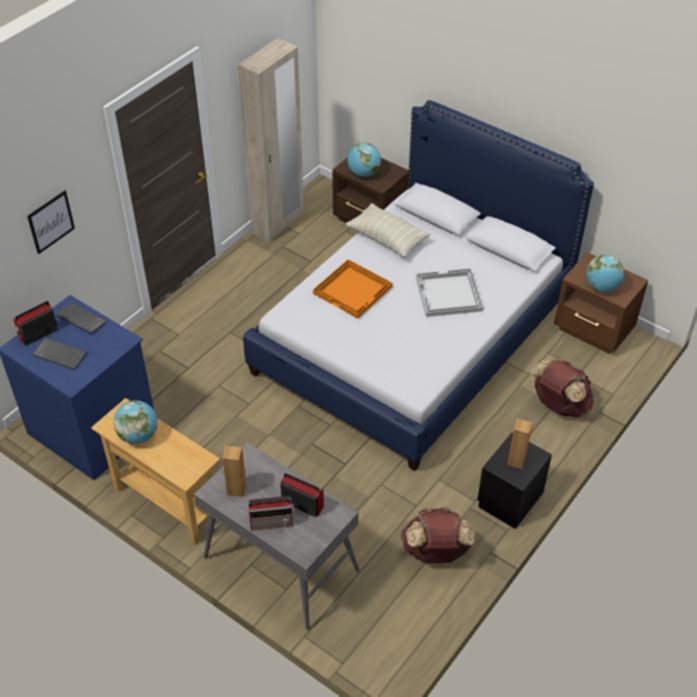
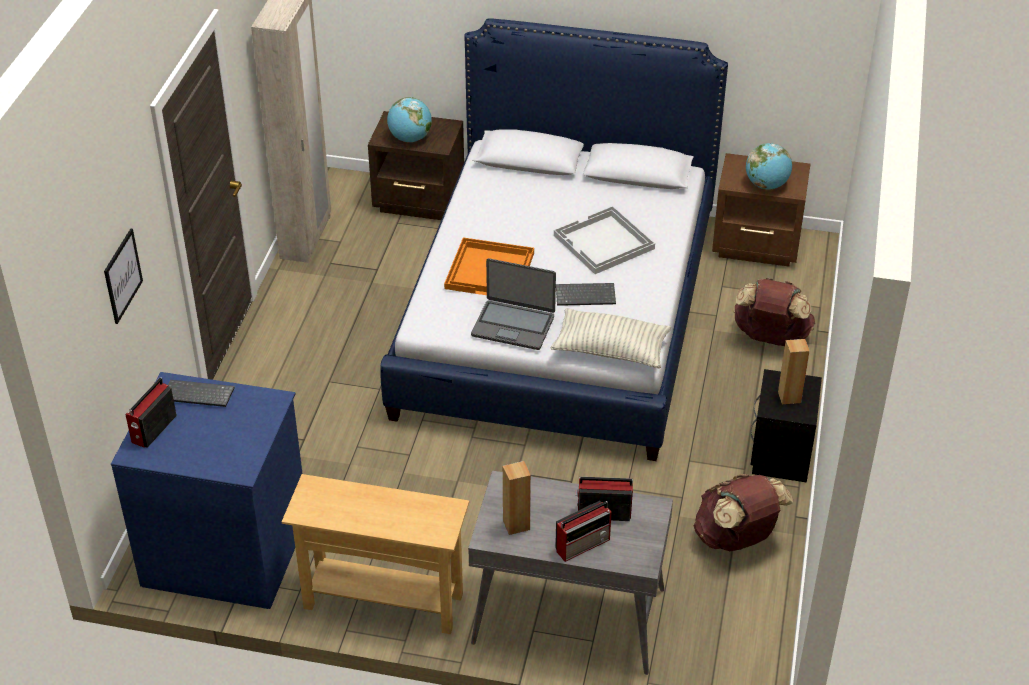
camera: 25 degrees left, 5 degrees down
(61, 354) = (202, 442): keyboard -> keyboard (586, 295)
(138, 435) = (350, 509): globe -> none
(342, 337) = (513, 325): none -> laptop
(387, 238) = (490, 202): pillow -> pillow (611, 350)

